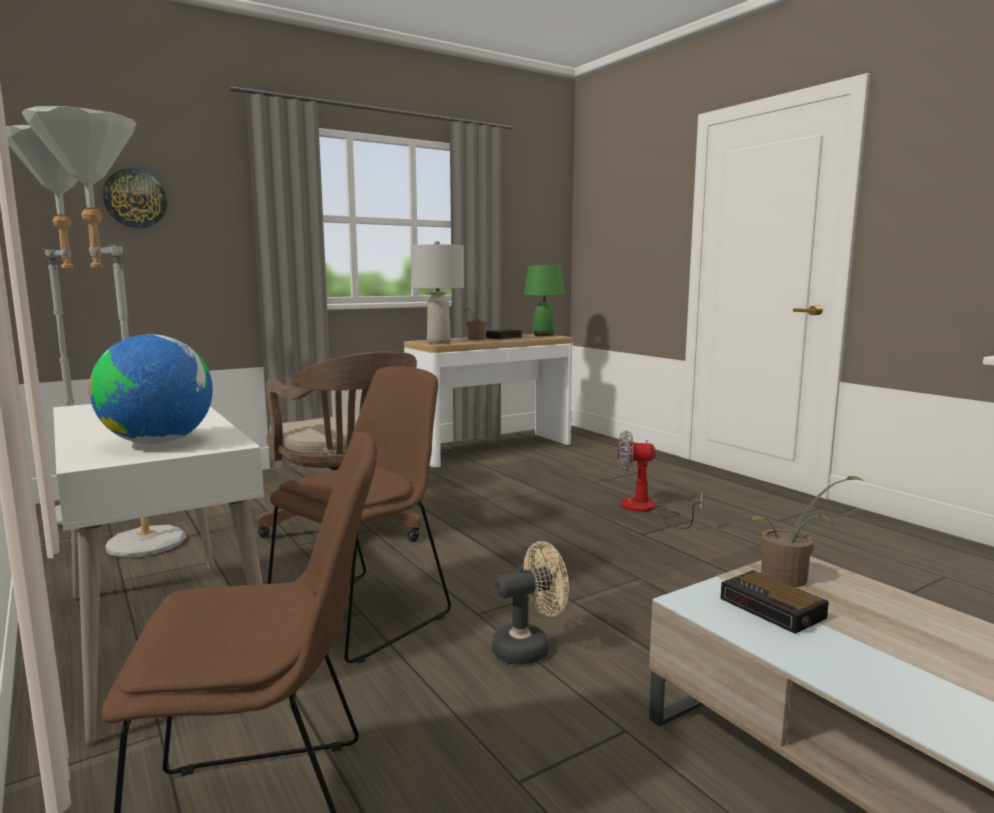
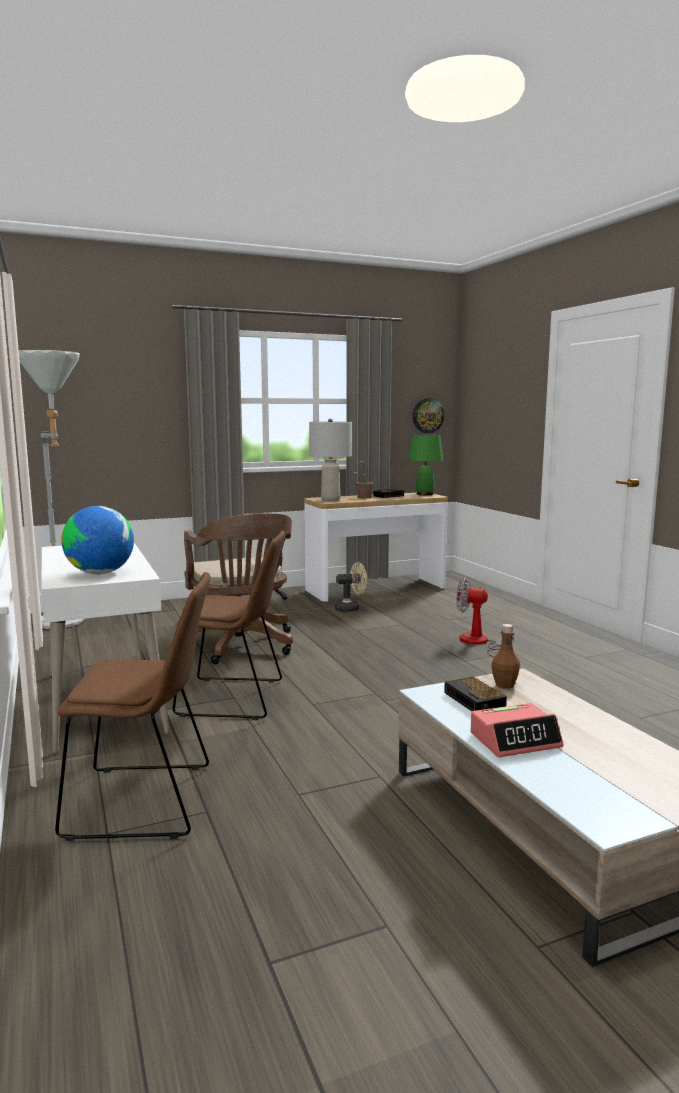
camera: 10 degrees right, 0 degrees up
(132, 542) = (90, 643): grey floor lamp -> none
(135, 198) = (102, 391): wall clock -> wall clock (427, 415)
(364, 613) = (235, 698): brown chair -> brown chair turned 45 degrees clockwise
(529, 648) = (339, 727): beige fan -> beige fan (351, 609)
(791, 578) = (504, 685): potted plant -> brown bottle
(892, 679) = (515, 740): none -> alarm clock

